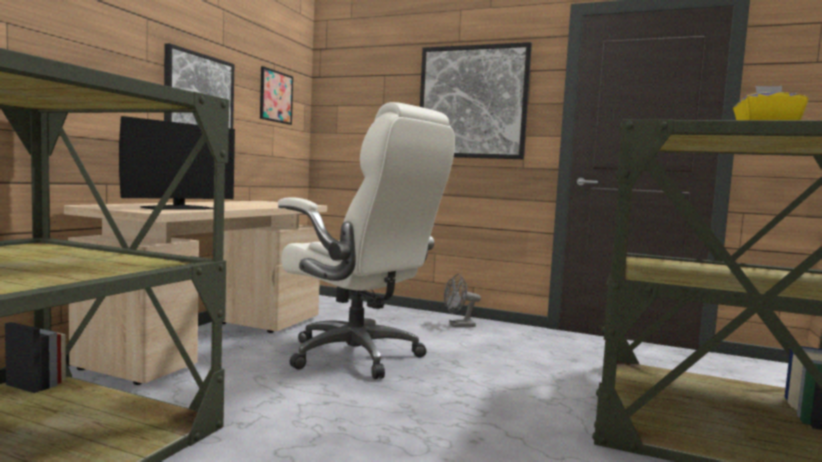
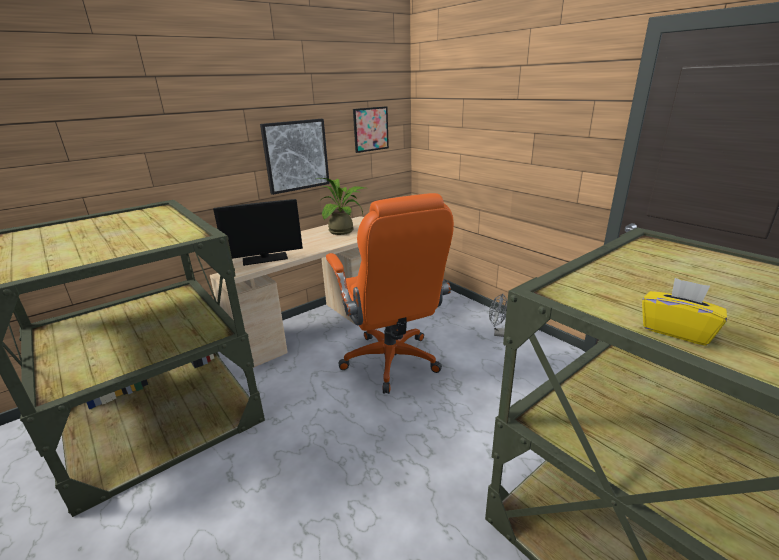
camera: 30 degrees right, 20 degrees up
(258, 203) = (344, 231): none -> potted plant
(357, 356) = (391, 362): white office chair -> orange office chair
(472, 102) = (535, 132): picture -> none

